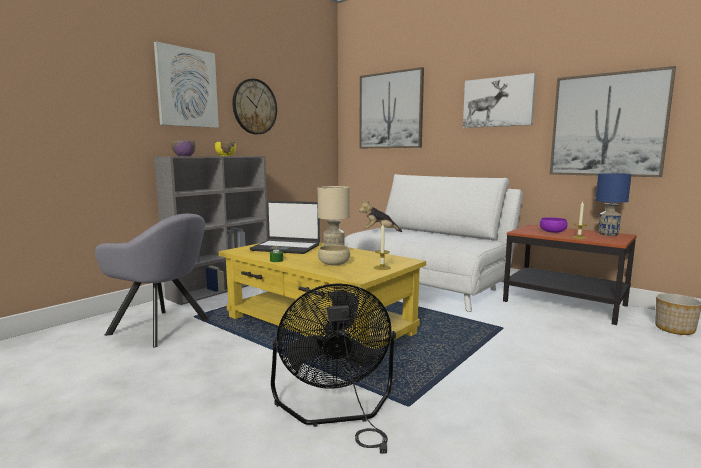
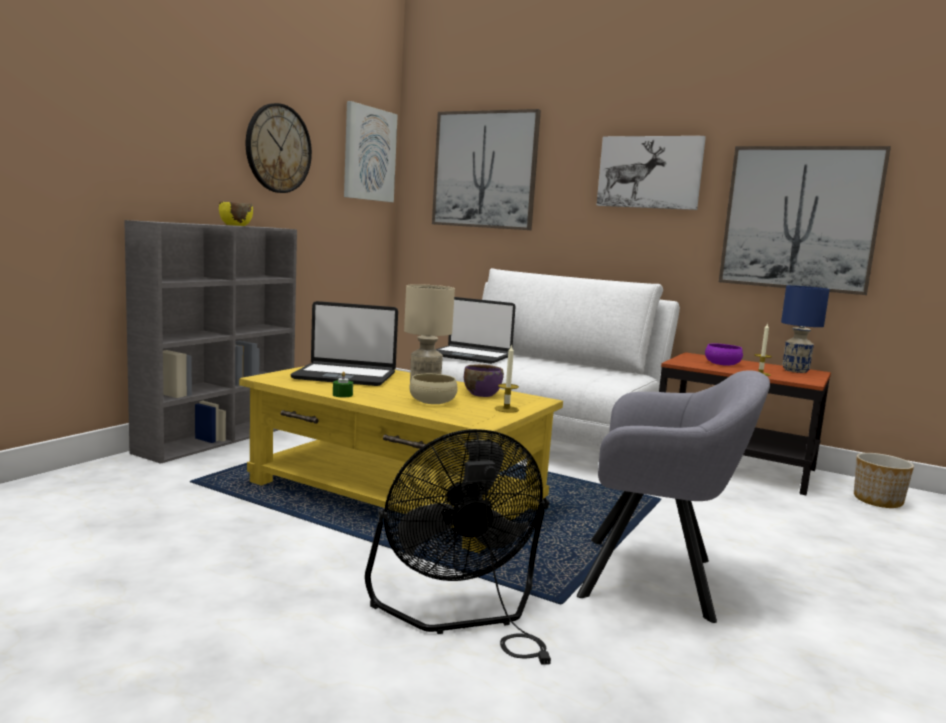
camera: 10 degrees left, 0 degrees up
(163, 328) = (147, 499): grey armchair -> grey armchair (658, 579)
(184, 156) = (174, 222): purple bowl -> purple bowl (481, 394)
(187, 88) = (179, 111): picture -> picture (369, 154)
(379, 232) = (470, 356): plush toy -> laptop

